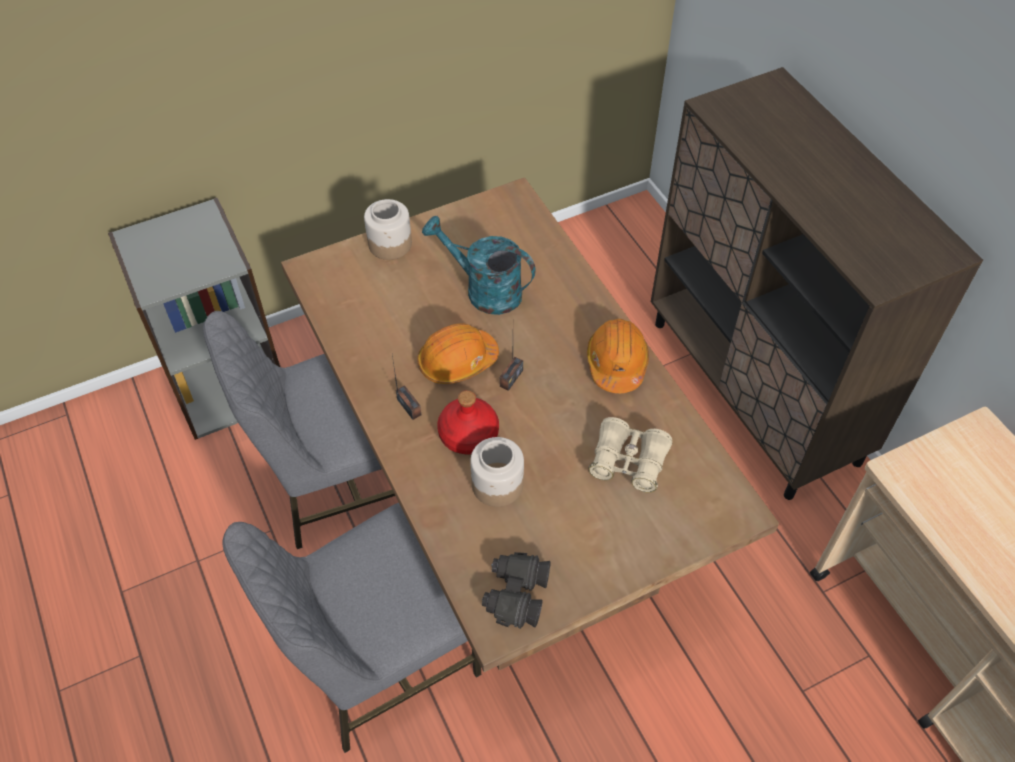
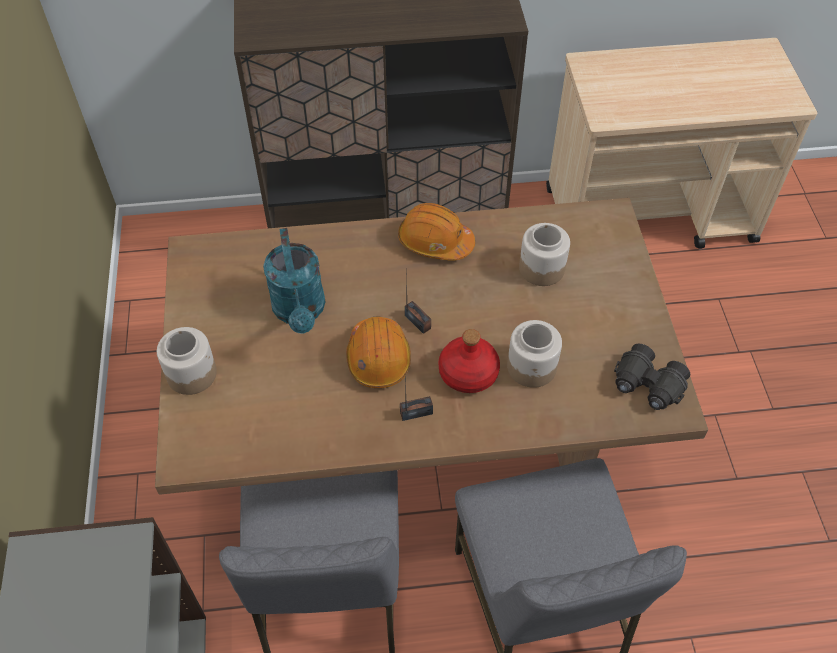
camera: 70 degrees left, 0 degrees up
(484, 290) = (300, 311): turquoise watering can -> turquoise watering can turned 60 degrees counterclockwise
(628, 462) = (541, 268): beige binoculars -> jar

